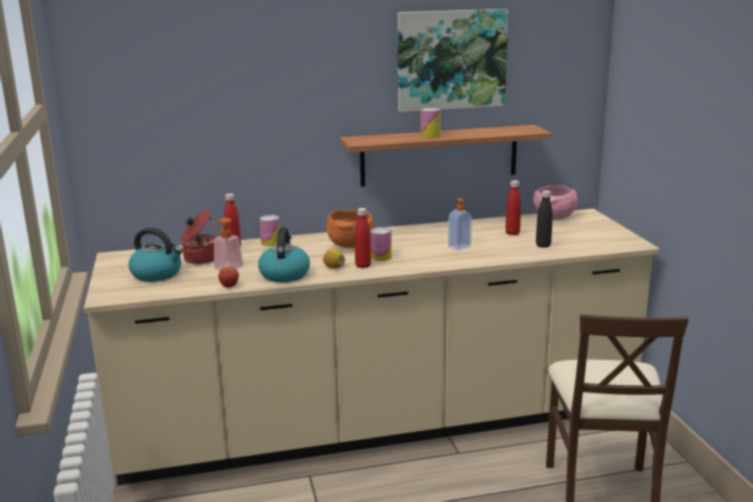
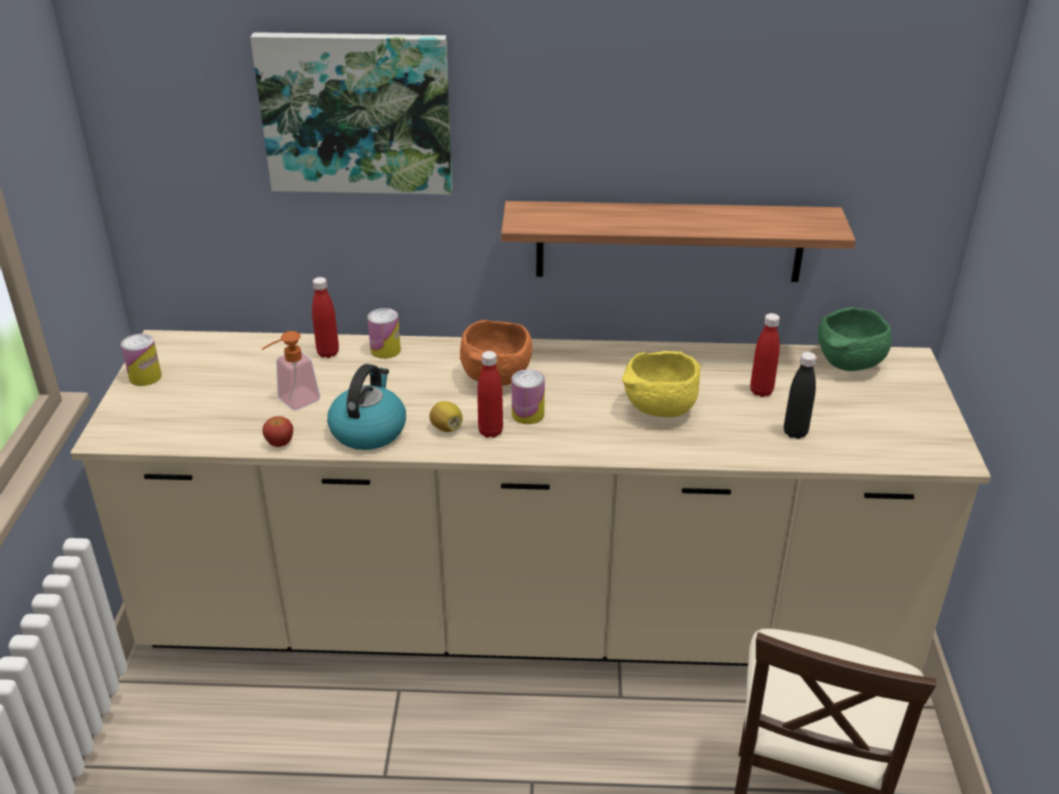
camera: 15 degrees right, 15 degrees up
(157, 274) = (197, 396): kettle -> none
(200, 258) = (271, 370): cooking pot -> none
(430, 135) = (647, 218): can -> can (145, 377)
(451, 59) = (701, 92): picture -> picture (357, 113)
(458, 246) = (659, 410): soap dispenser -> yellow bowl
(554, 219) = (848, 365): pink bowl -> green bowl

